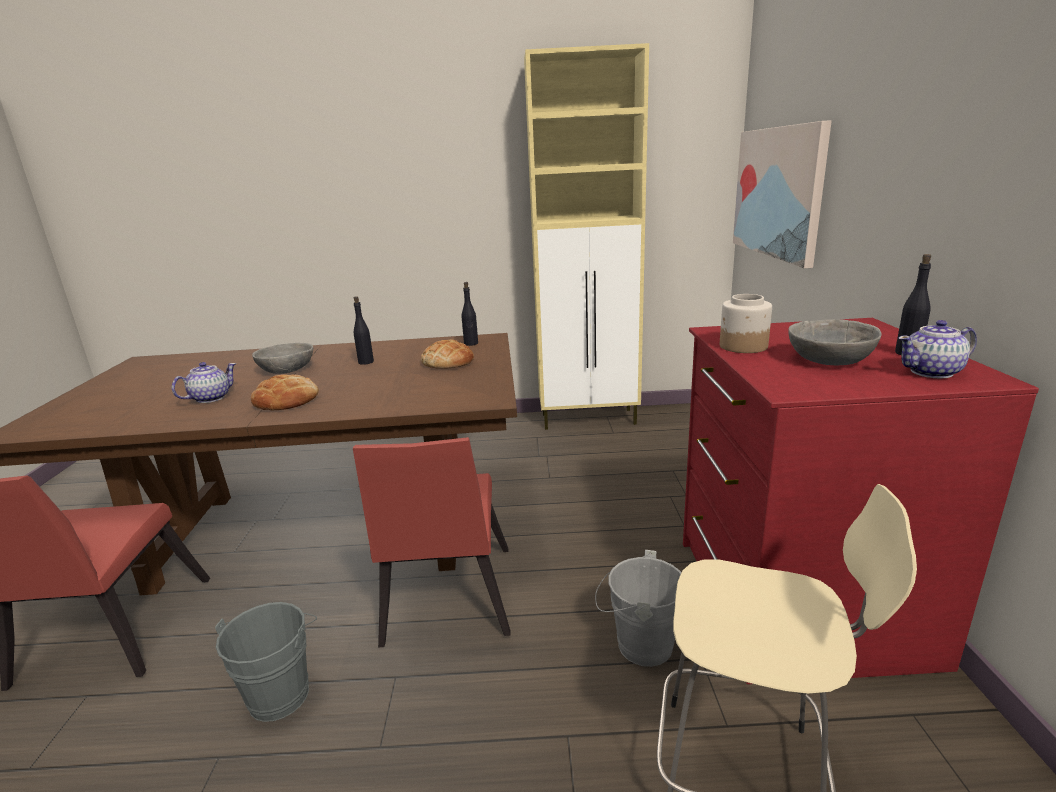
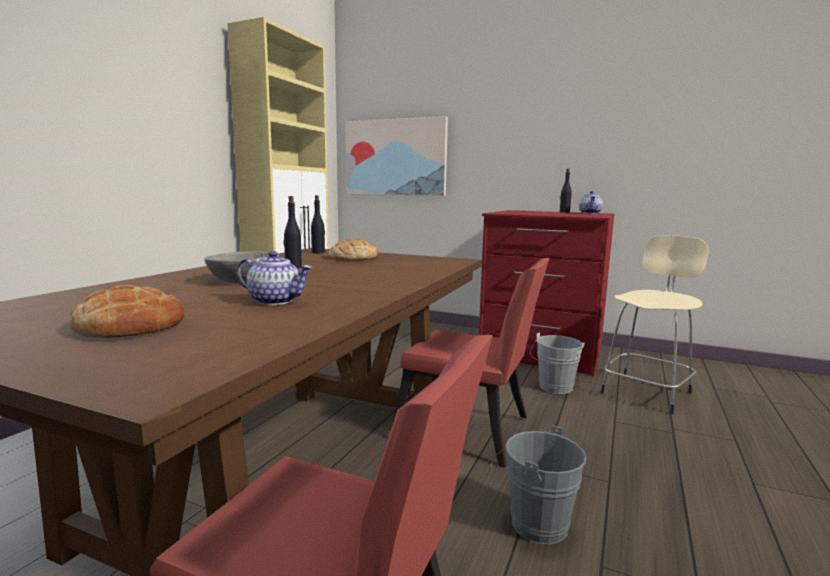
camera: 65 degrees left, 10 degrees down
(211, 398) = (276, 301): teapot -> teapot turned 135 degrees clockwise
(287, 400) = (355, 285): bread -> bread (130, 326)
(743, 346) = (529, 213): jar -> none
(830, 360) = (563, 213): grey bowl -> none

